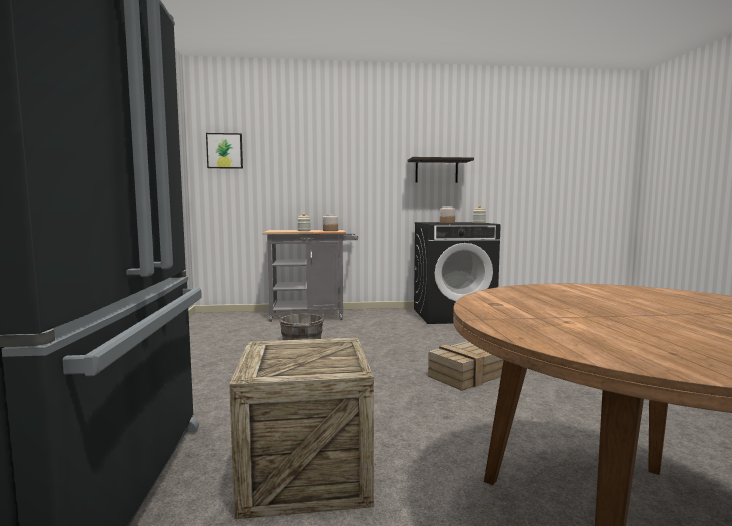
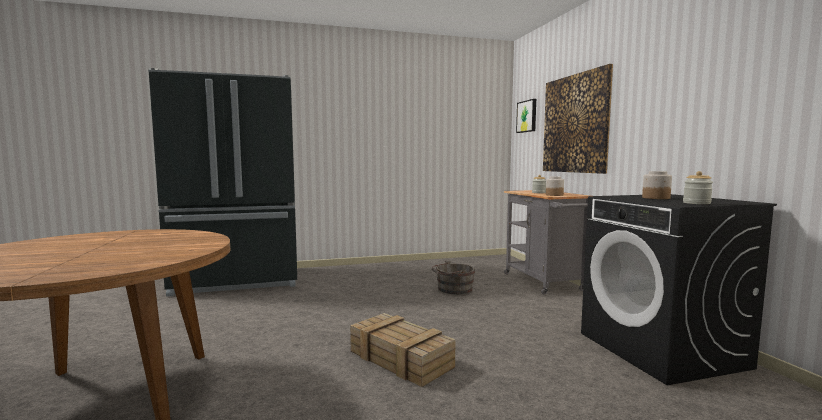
camera: 80 degrees right, 0 degrees up
(305, 473) = (238, 312): crate -> none
(309, 167) = (575, 124): none -> picture
(436, 171) = (713, 111): shelf -> none

